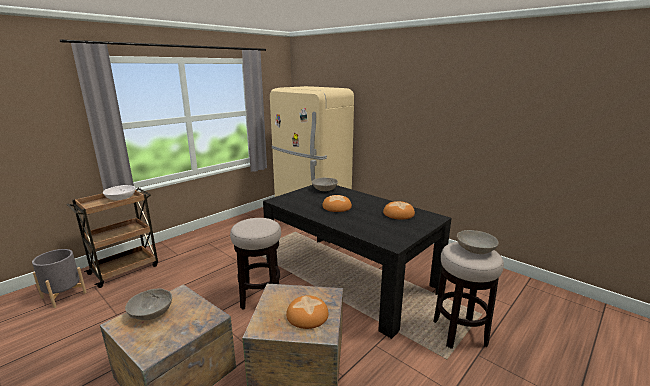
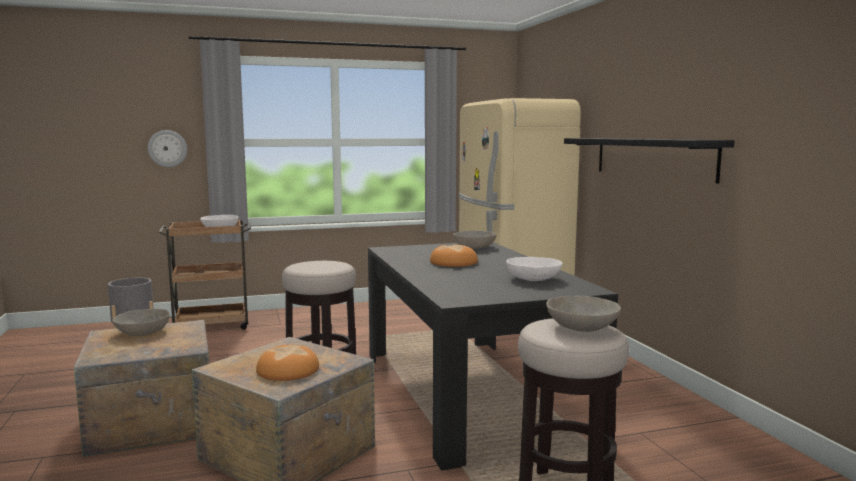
camera: 30 degrees right, 10 degrees down
(52, 138) = (167, 148): none -> wall clock
(398, 213) = (534, 279): bread -> white bowl
(412, 128) = (652, 157): none -> black shelf

